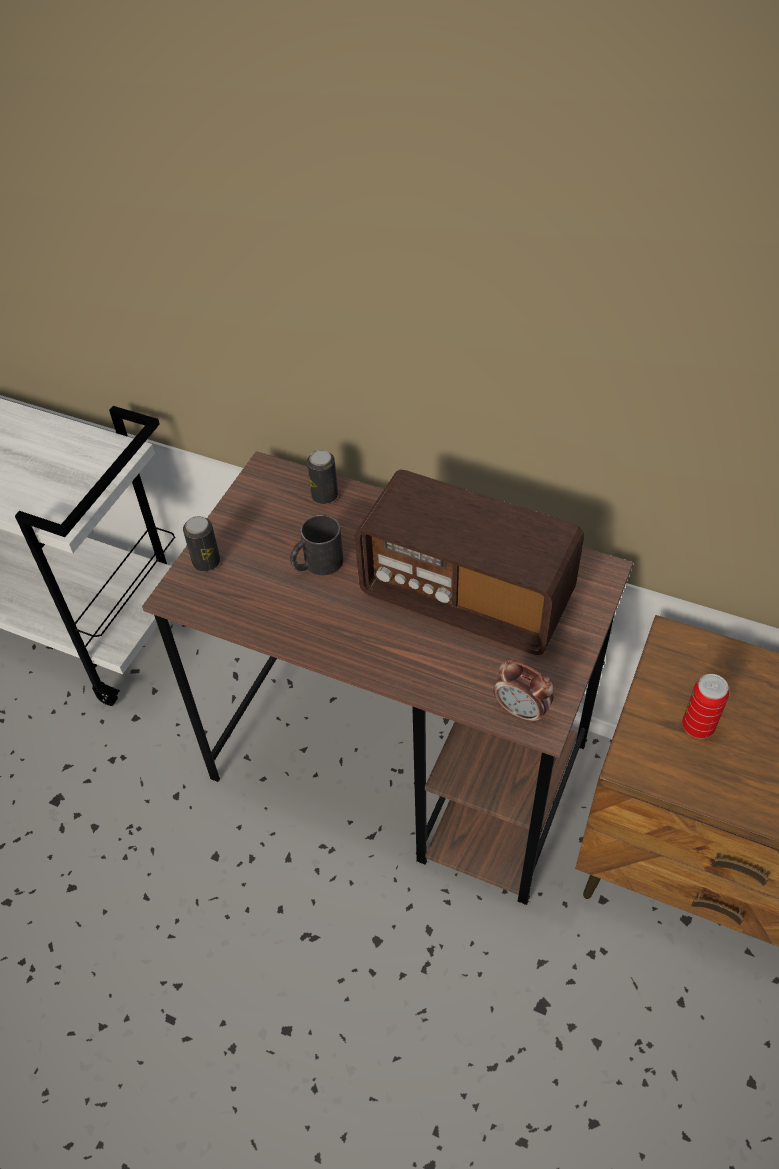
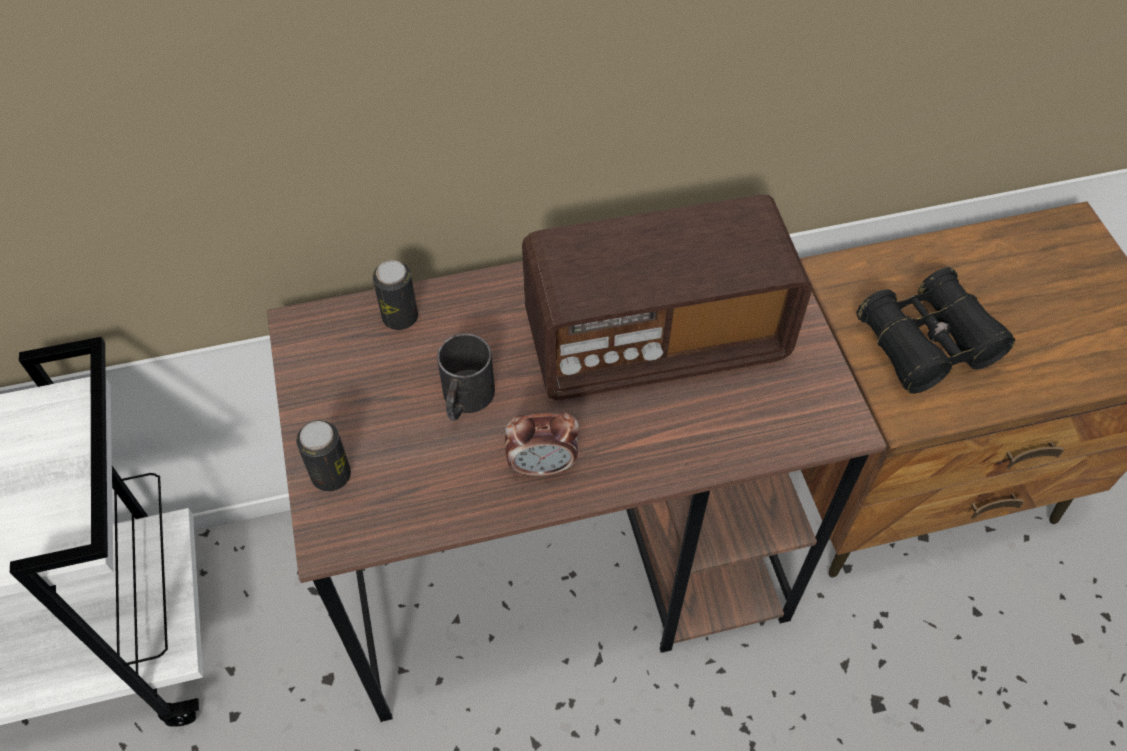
camera: 40 degrees left, 5 degrees up
(521, 710) = (814, 425): alarm clock -> alarm clock (542, 466)
(697, 727) = (926, 344): can -> black binoculars

